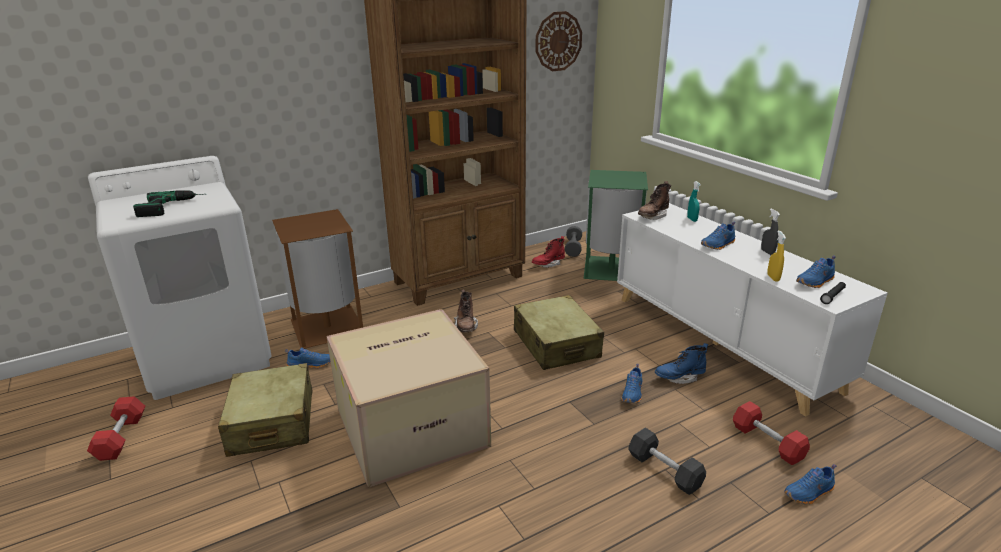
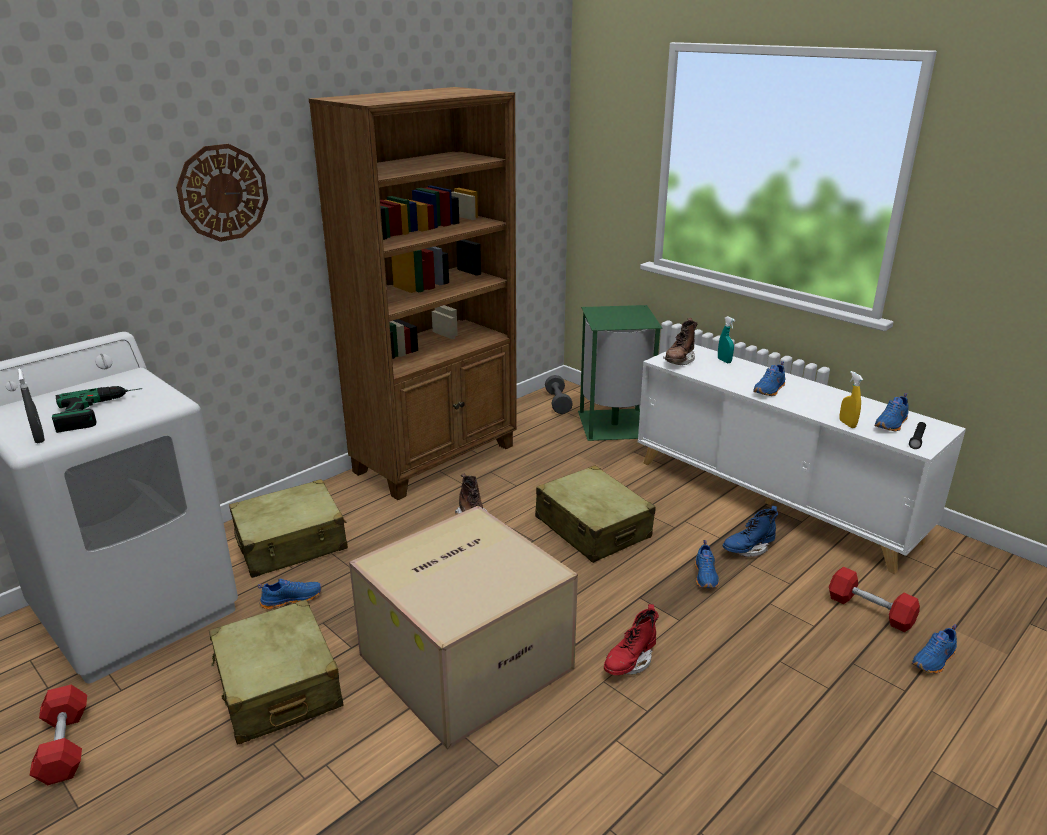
camera: 15 degrees left, 0 degrees up
(328, 326) = (291, 543): brown trash can -> beige suitcase
(548, 264) = (537, 427): red boot -> red boot (629, 662)
(558, 41) = (529, 151): wall clock -> wall clock (223, 193)
(664, 470) = (780, 662): grey dumbbell -> none
(767, 252) = (825, 394): grey spray bottle -> grey spray bottle (39, 438)

